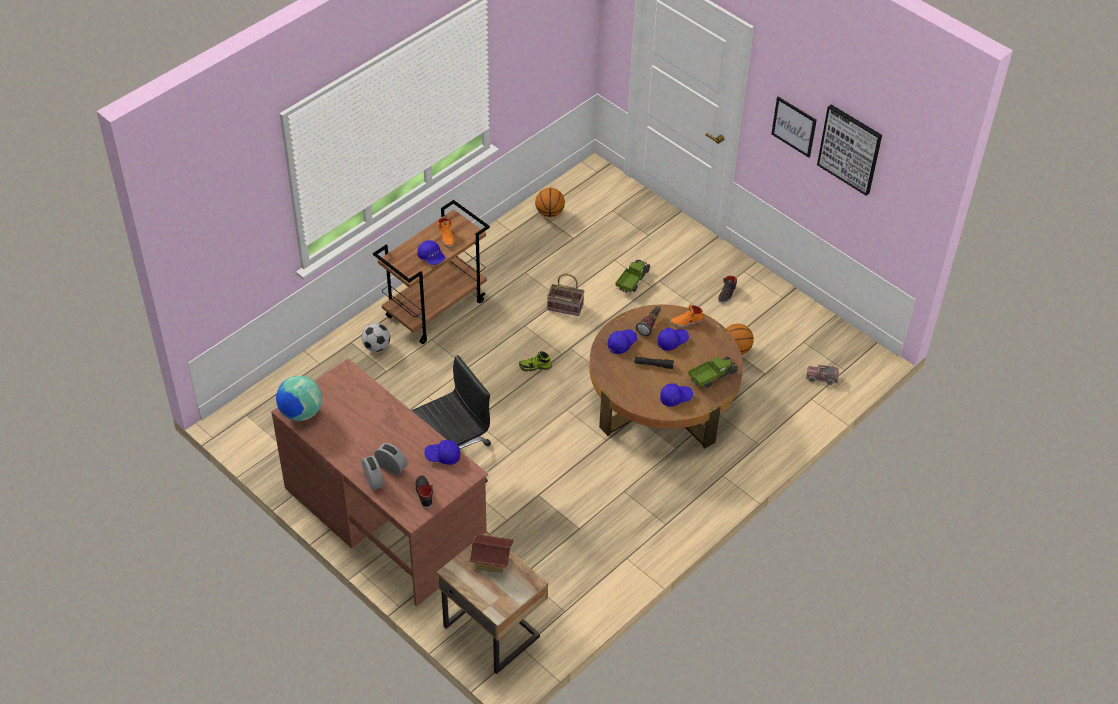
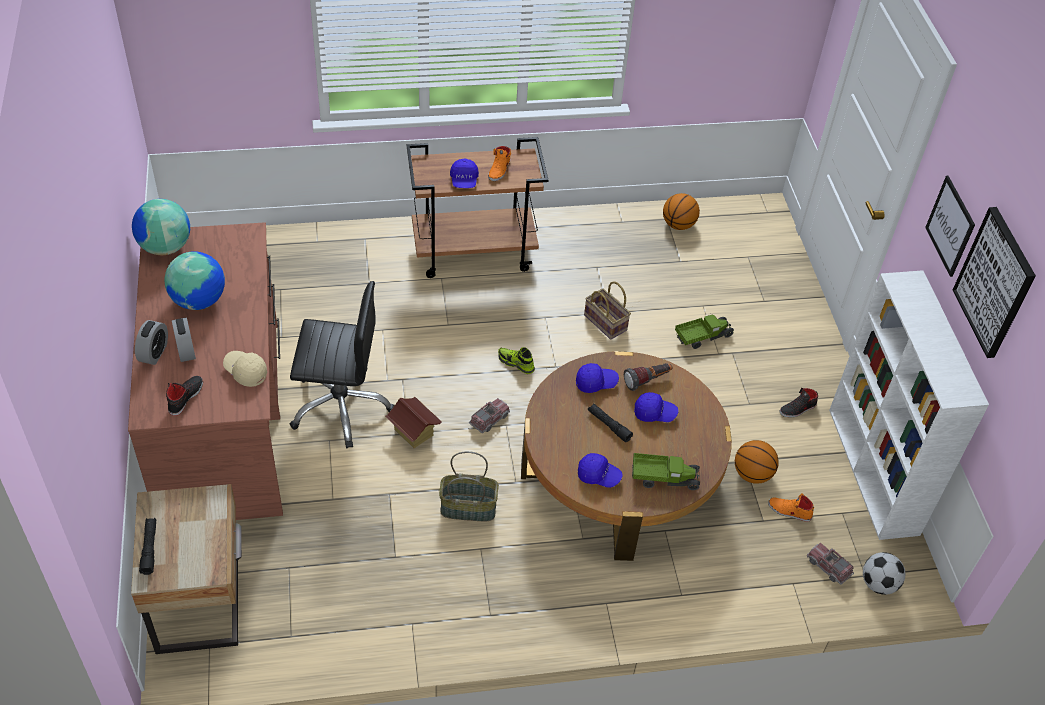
camera: 35 degrees right, 0 degrees up
(363, 432) = (199, 300): none -> globe
(377, 347) = (383, 256): football -> football (878, 584)
(442, 456) = (245, 371): blue cap -> beige cap
(480, 596) = (149, 548): none -> black flashlight
(491, 562) = (199, 520): toy house -> toy house (413, 433)
(553, 412) = (489, 419): none -> toy truck
(593, 472) = (469, 507): none -> basket
(686, 321) = (692, 402): orange shoe -> orange shoe (789, 511)
(800, 306) = (874, 472): none -> white bookcase

